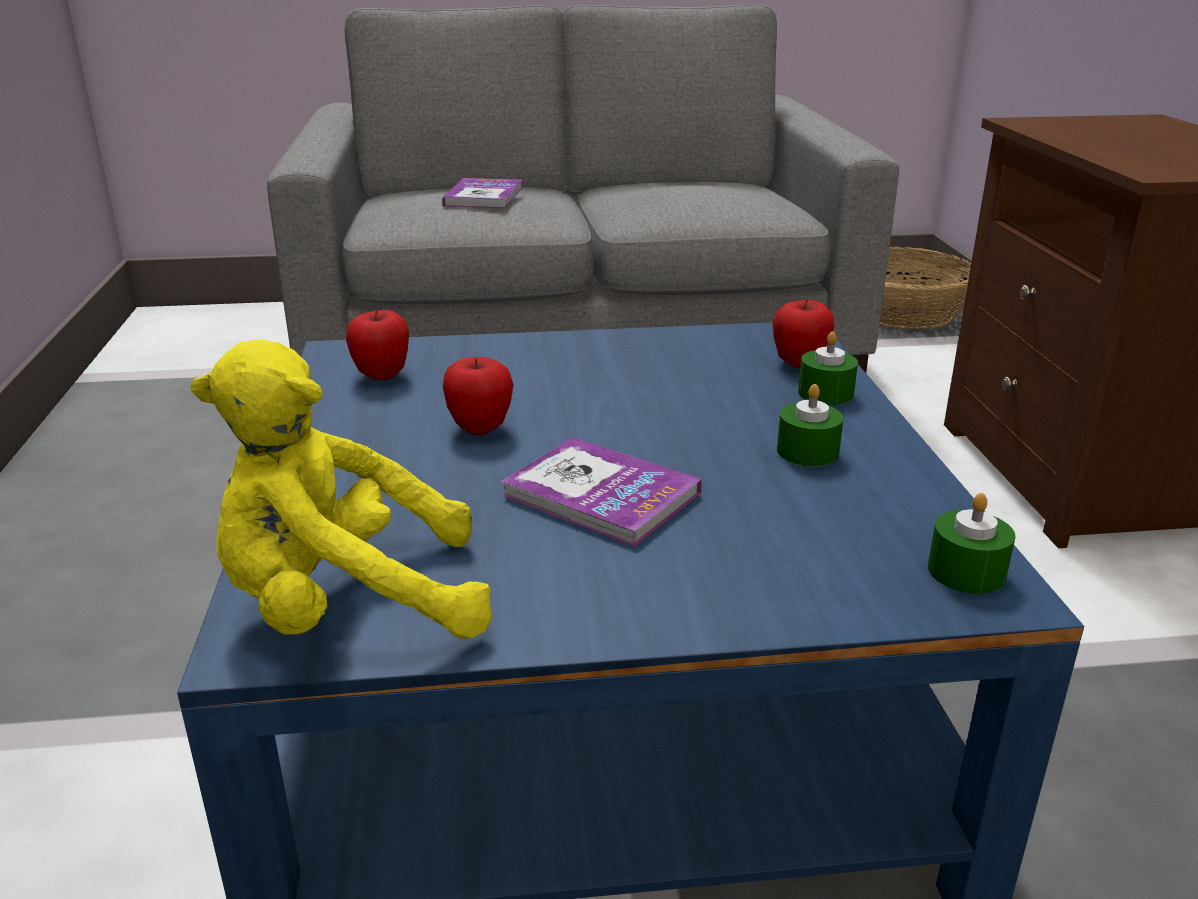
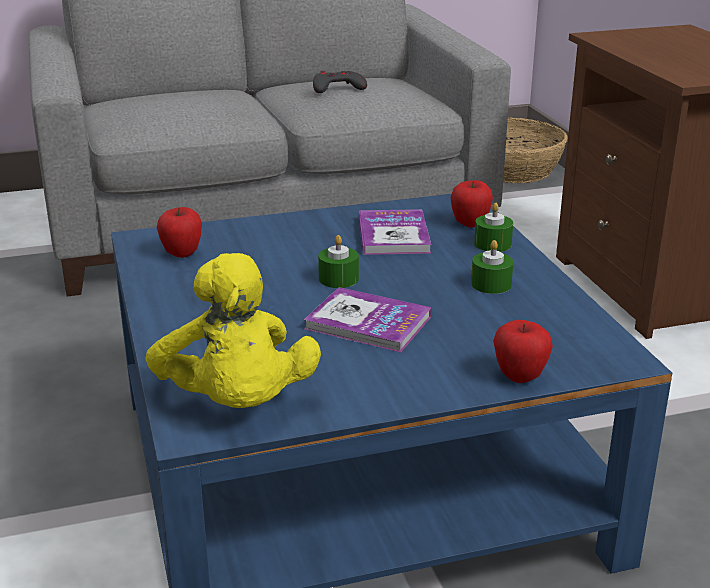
camera: 10 degrees left, 0 degrees up
(346, 607) = (236, 404): yellow plush toy -> yellow plush toy turned 90 degrees counterclockwise
(480, 429) = (270, 286): apple -> apple (519, 377)
(483, 196) = (194, 104): book -> book (393, 235)
(671, 187) = (337, 88): none -> grey game controller
(966, 571) = (602, 349): green candle -> green candle (338, 279)

